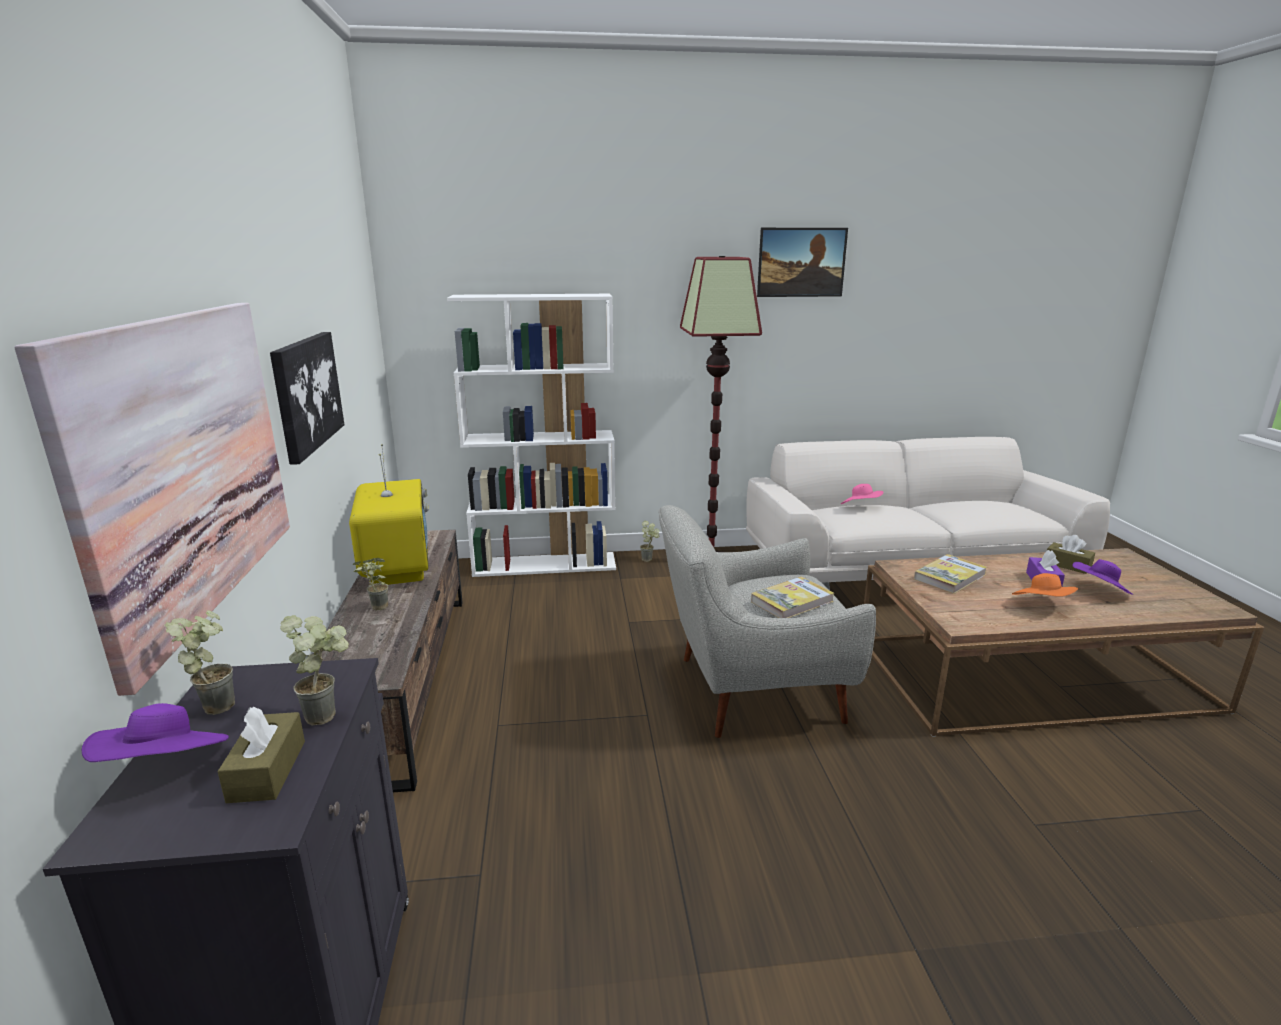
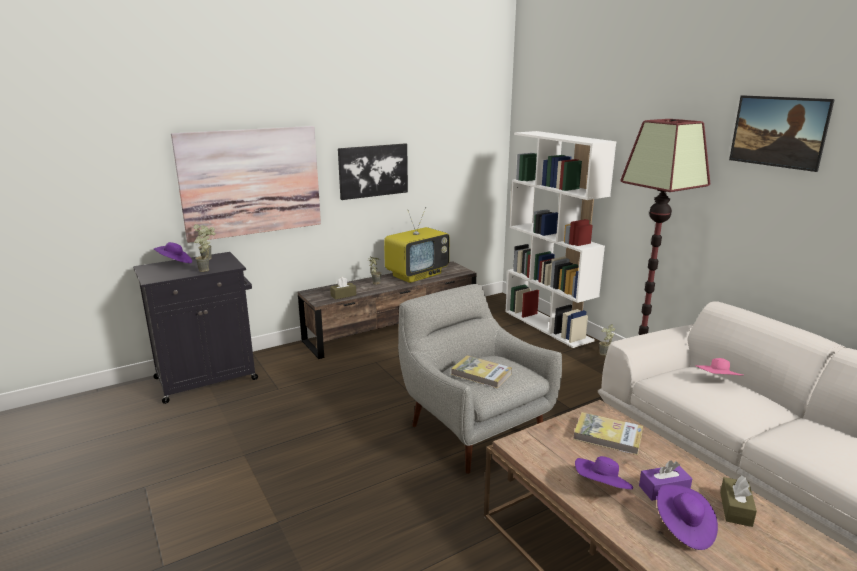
camera: 65 degrees right, 0 degrees up
(267, 771) = (174, 273): brown tissue box -> brown tissue box (343, 295)
(1042, 605) = (602, 487): orange hat -> purple hat

